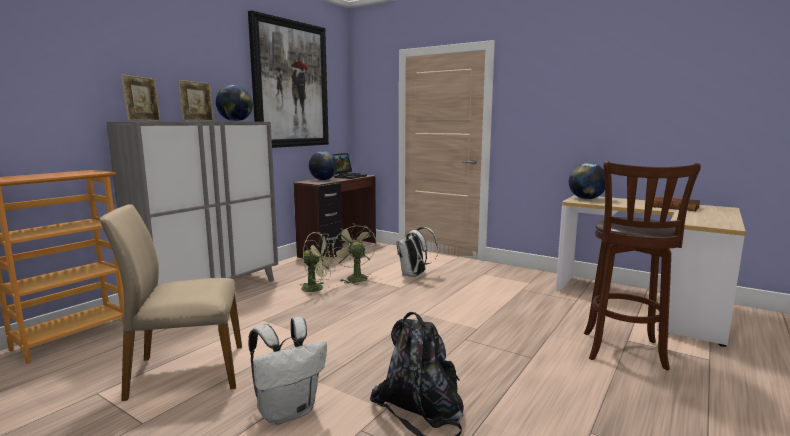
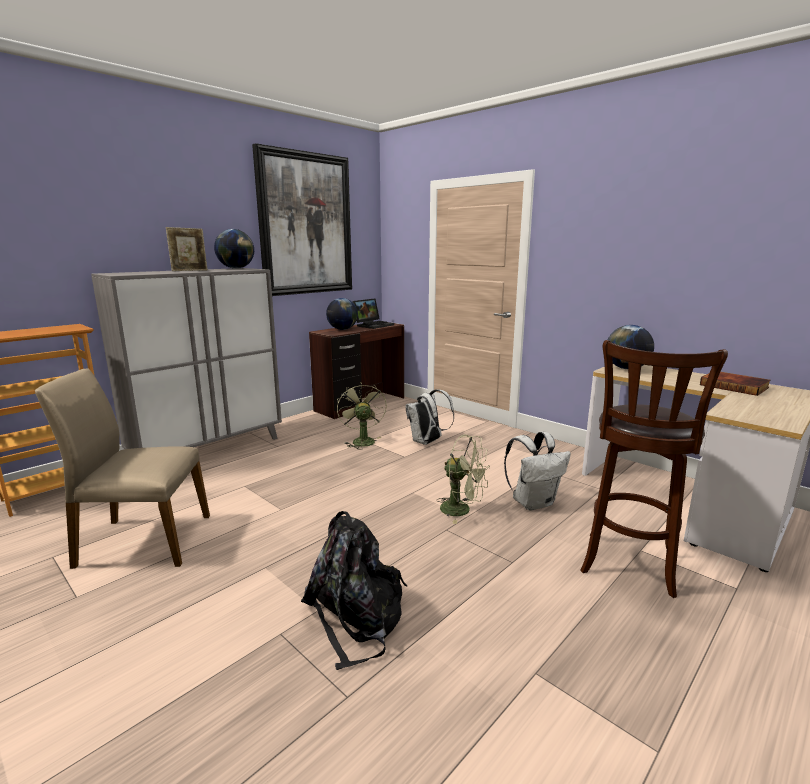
camera: 10 degrees right, 5 degrees up
(144, 121) = (126, 273): picture frame -> none
(288, 411) = (218, 600): white backpack -> white backpack (533, 502)
(317, 289) = (316, 452): green fan -> green fan (462, 510)

